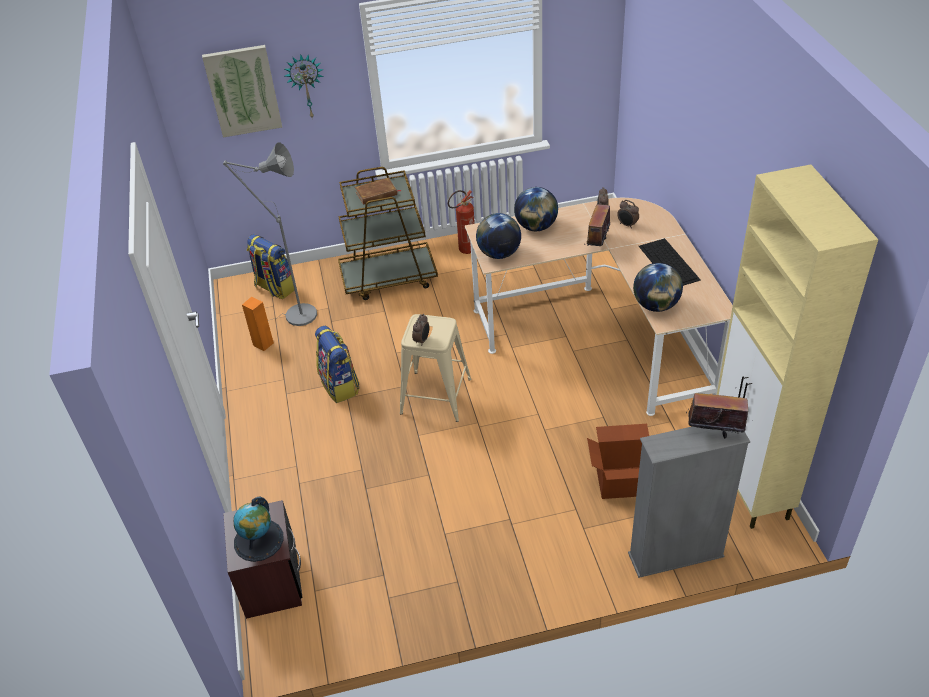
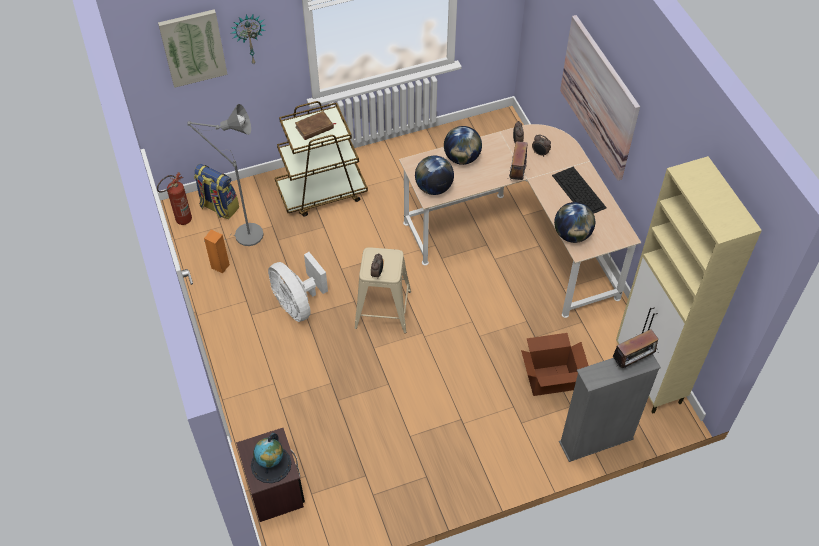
camera: 10 degrees left, 10 degrees up
(340, 385) = (298, 304): backpack -> white fan
(464, 251) = (385, 161): fire extinguisher -> fire extinguisher (180, 221)
(693, 150) = (599, 97): none -> picture
(714, 432) = (632, 361): radio -> radio turned 150 degrees clockwise

